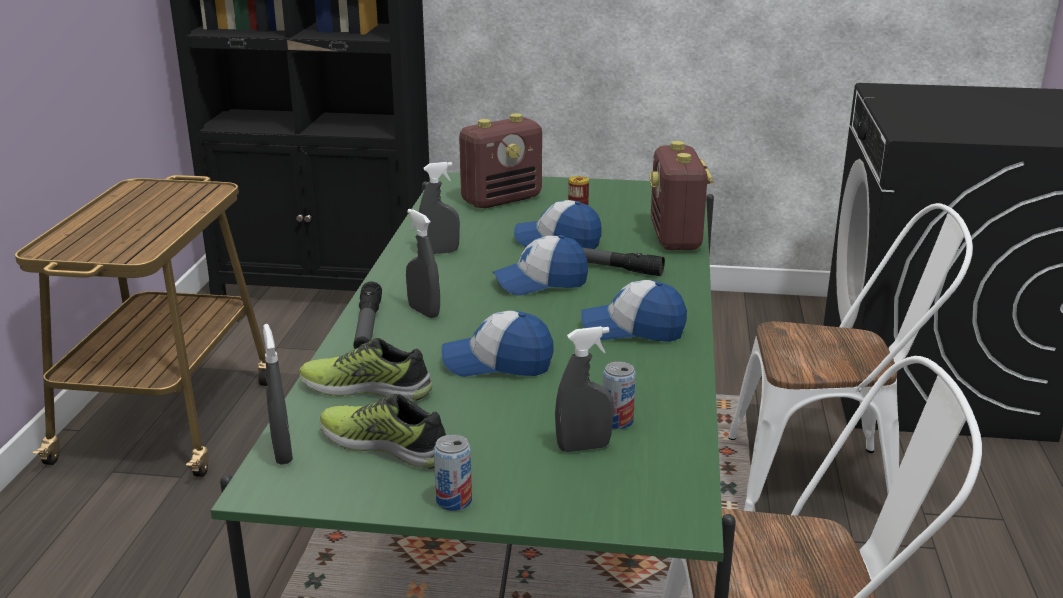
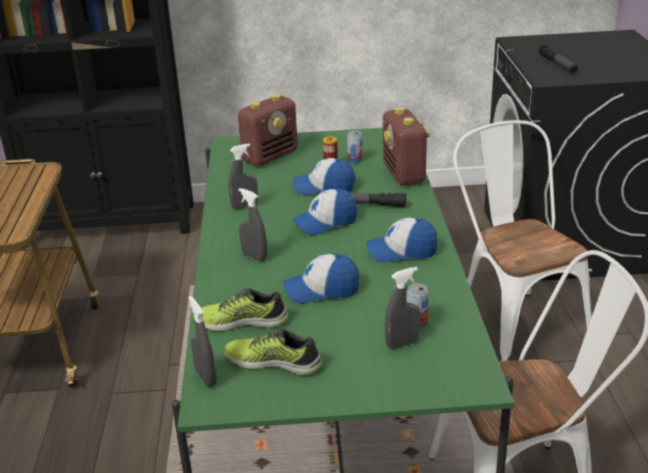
camera: 10 degrees left, 5 degrees up
(367, 326) = (220, 274): flashlight -> flashlight (557, 64)
(454, 501) = (335, 394): can -> can (355, 160)
(826, 482) = (513, 323): white chair -> white chair turned 105 degrees counterclockwise

